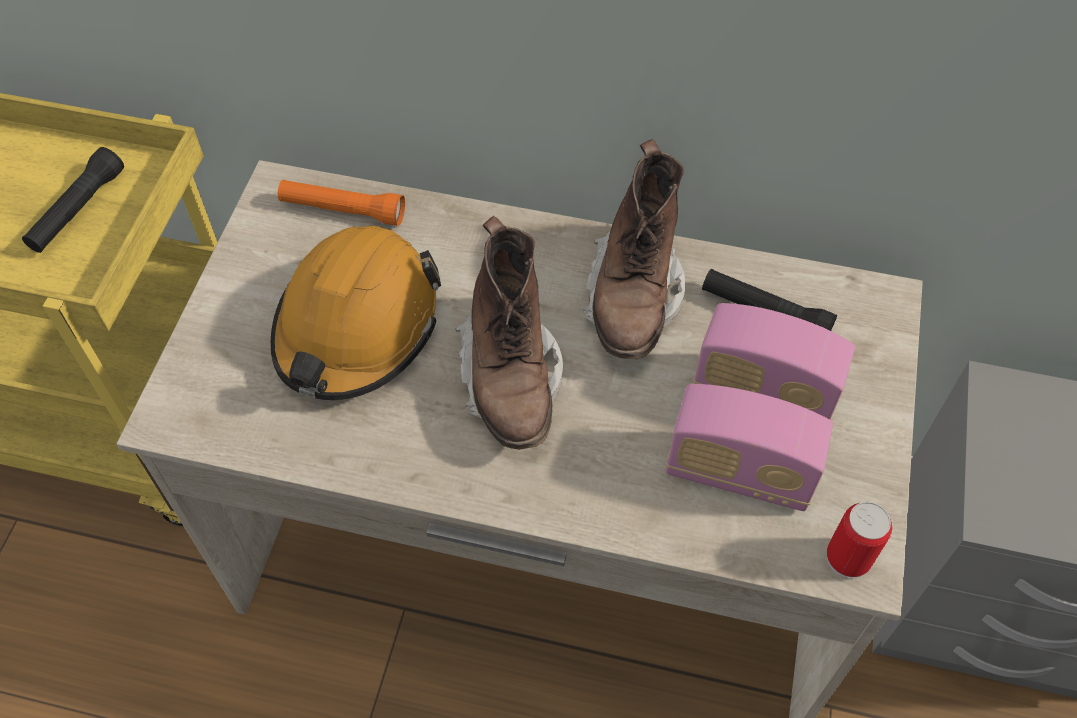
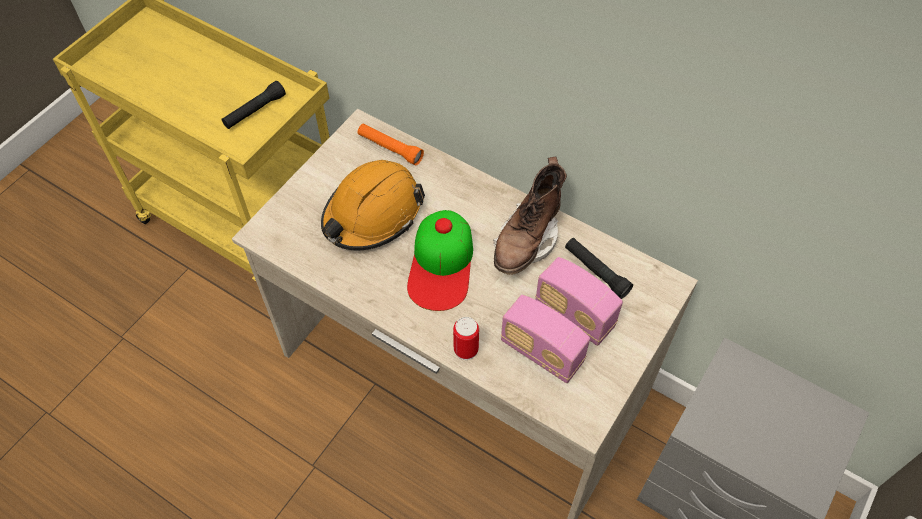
camera: 20 degrees right, 0 degrees up
(510, 377) = (441, 264): brown boot -> cap
(848, 558) = (580, 415): can -> can (466, 349)

